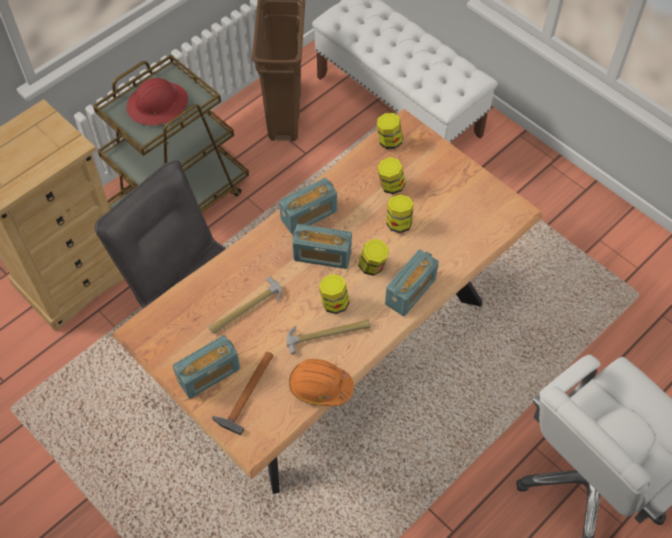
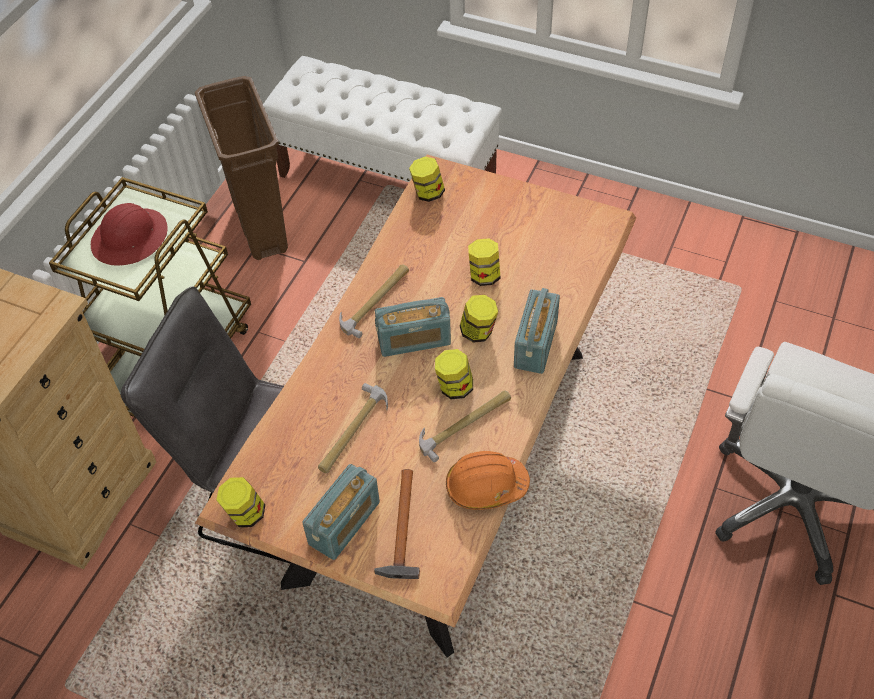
camera: 20 degrees left, 5 degrees down
(309, 215) = (376, 301): radio -> hammer
(390, 185) = (454, 239): jar -> jar (245, 514)

